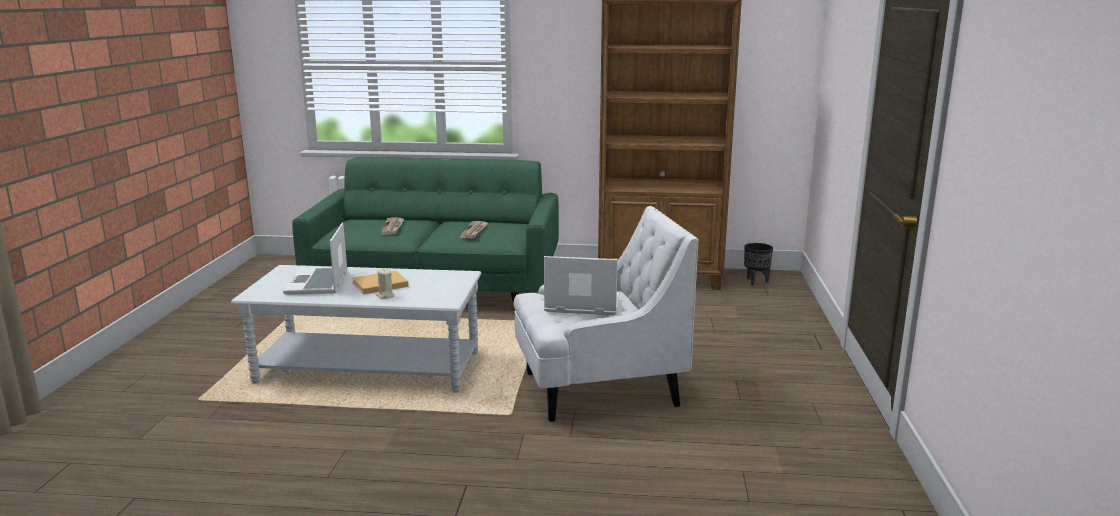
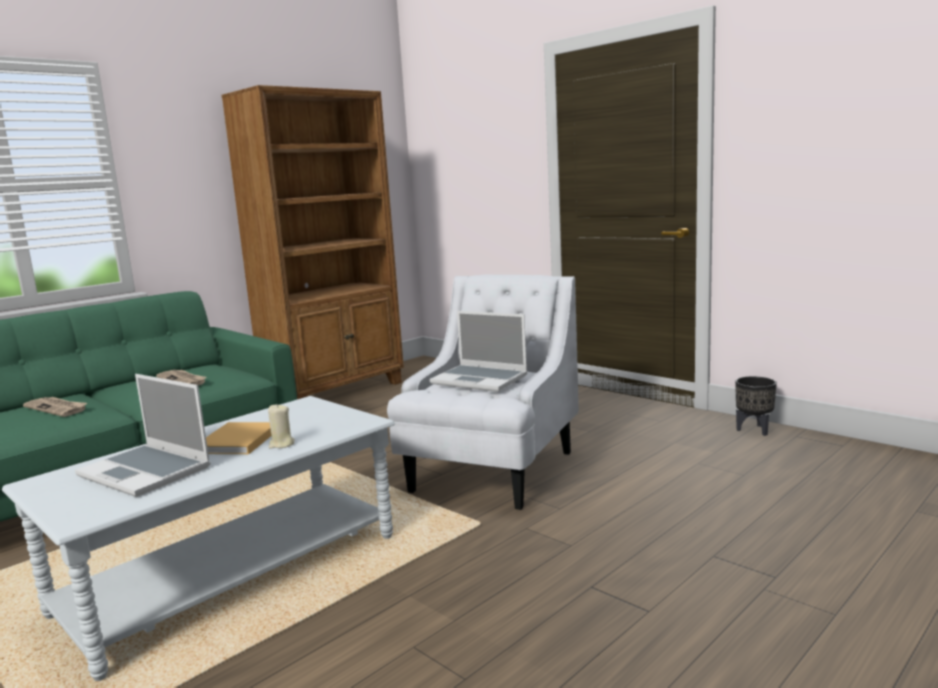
camera: 50 degrees left, 5 degrees down
(581, 305) = (481, 380): laptop -> laptop turned 105 degrees counterclockwise
(756, 282) = (413, 370): black planter -> black planter (754, 430)

